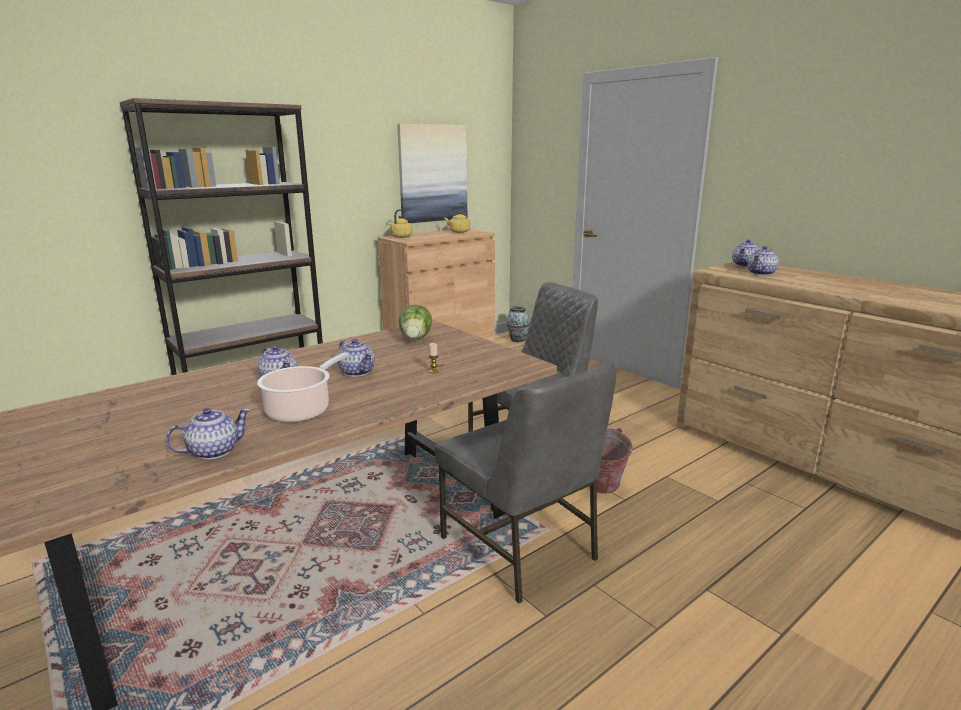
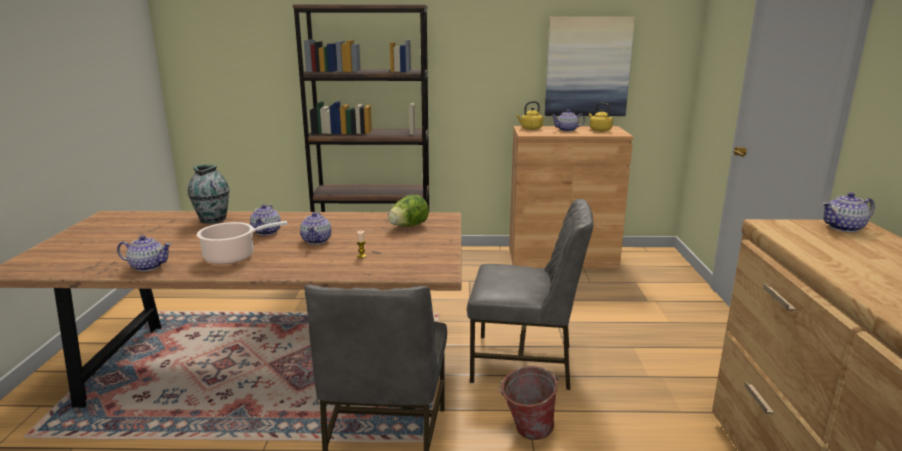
camera: 40 degrees right, 0 degrees up
(517, 340) = (669, 259): vase -> vase (213, 219)
(761, 273) = (830, 243): teapot -> teapot (567, 130)

